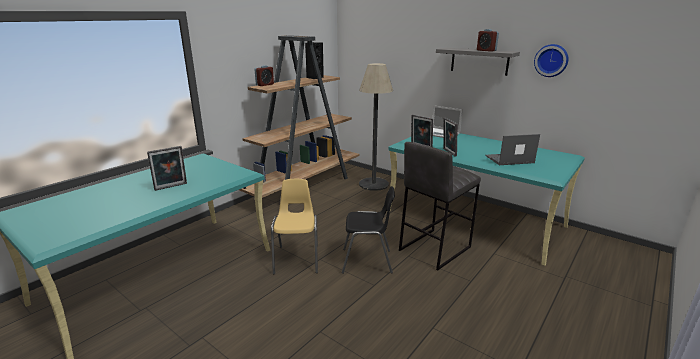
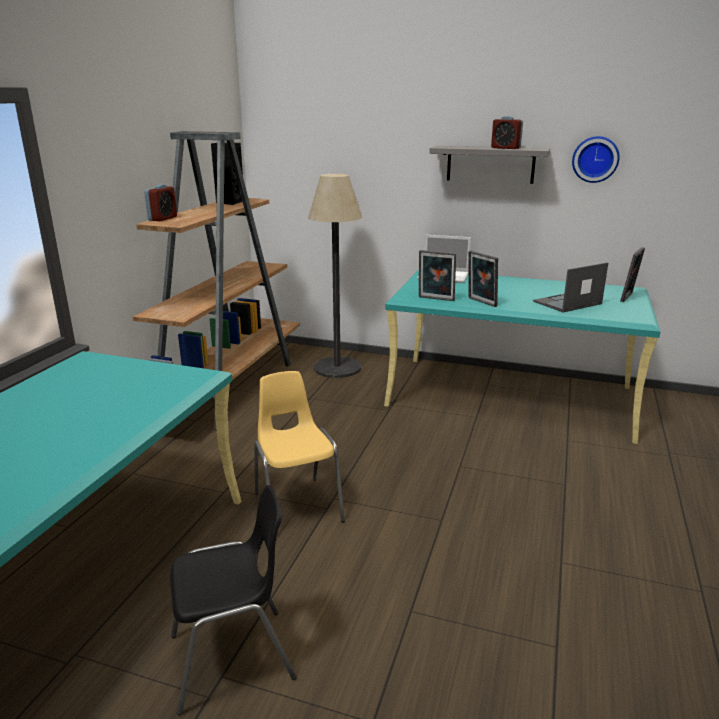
camera: 20 degrees left, 0 degrees up
(171, 187) = (83, 419): picture frame -> picture frame (628, 297)
(367, 261) = (407, 487): black chair -> black chair (233, 658)
(434, 248) = (487, 448): grey stool -> none

